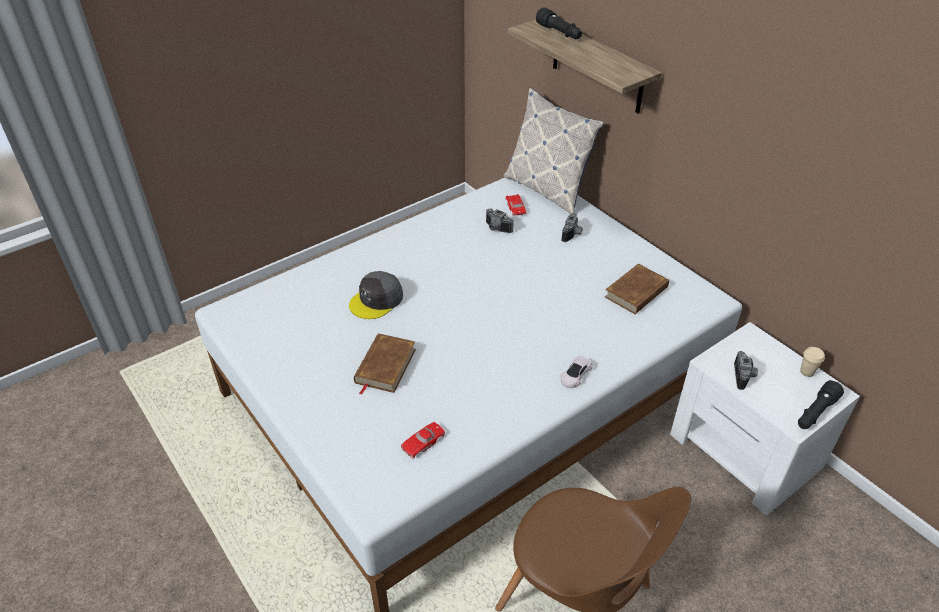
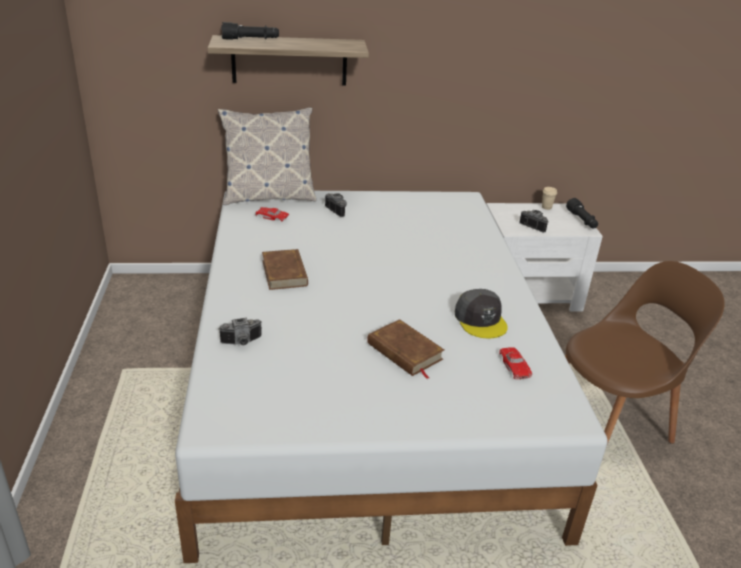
camera: 60 degrees left, 10 degrees down
(376, 300) = (310, 324): grey cap -> grey cap (480, 320)
(496, 229) = (288, 235): camera -> camera (242, 342)
(575, 374) = (495, 272): white toy car -> none
(637, 292) = (432, 216): brown book -> brown book (285, 273)

